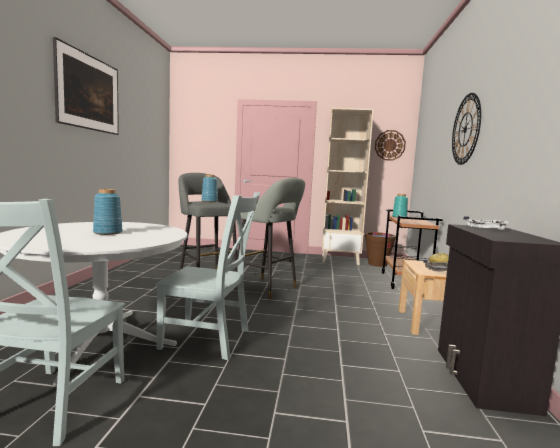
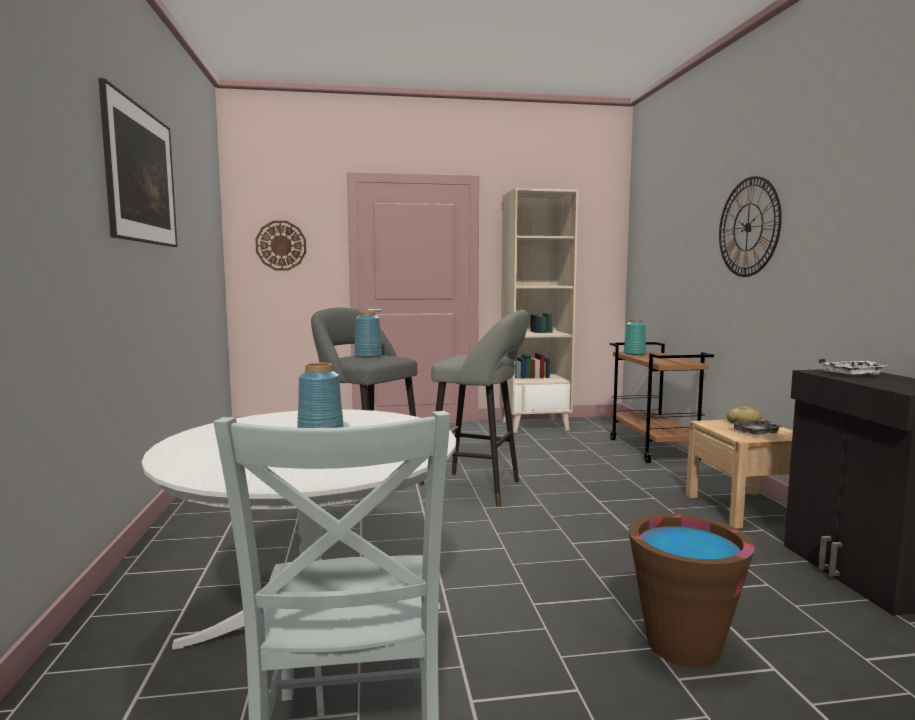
camera: 15 degrees left, 0 degrees up
(209, 340) = (480, 589): grey chair -> none
(377, 264) = (592, 426): brown bucket -> brown bucket (683, 645)
(390, 145) = (592, 242): wall clock -> wall clock (281, 245)

